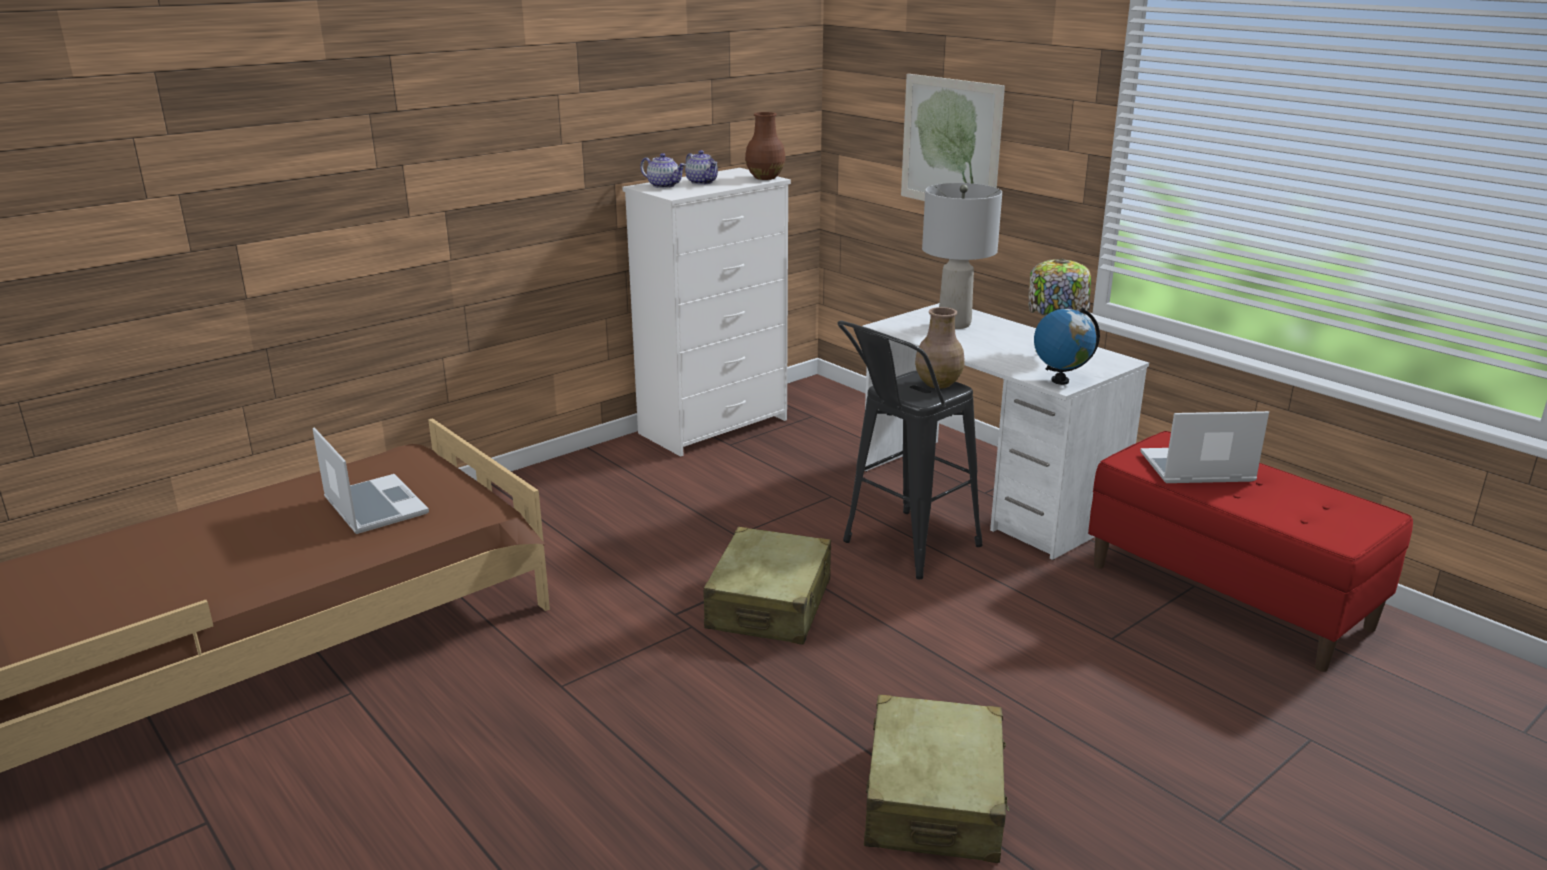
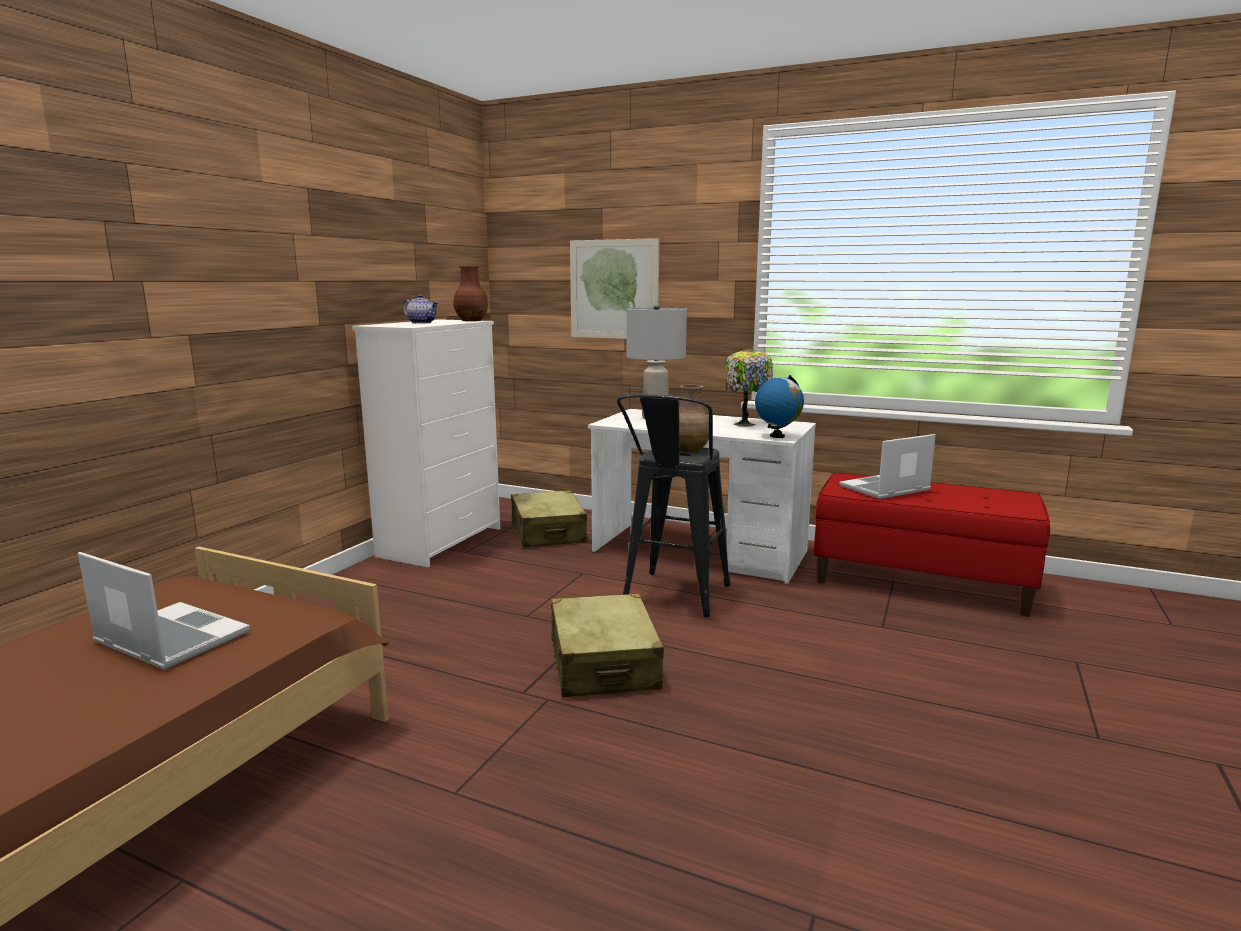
camera: 25 degrees left, 10 degrees down
(664, 185) = (391, 324): teapot -> none
(934, 799) = (896, 791): beige suitcase -> beige suitcase (548, 533)

